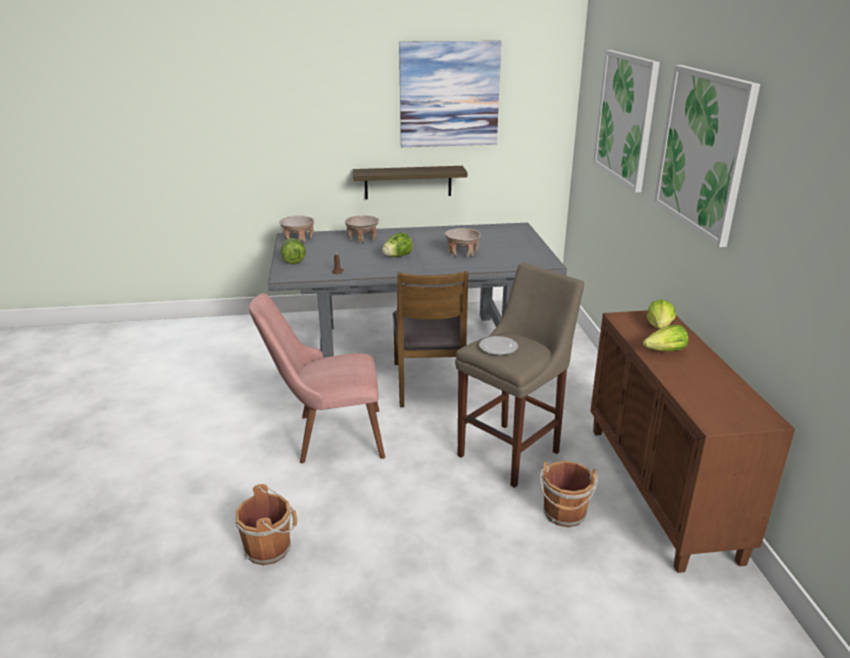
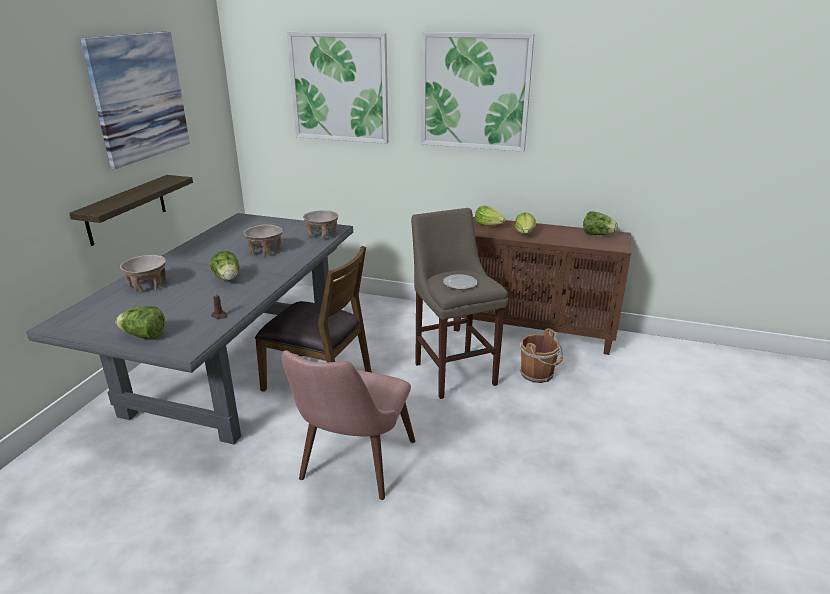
camera: 65 degrees left, 0 degrees up
(270, 548) = (507, 551): brown bucket -> none
(298, 239) = (78, 321): beige bowl -> beige bowl (322, 234)
(739, 402) = (597, 235): none -> lettuce

